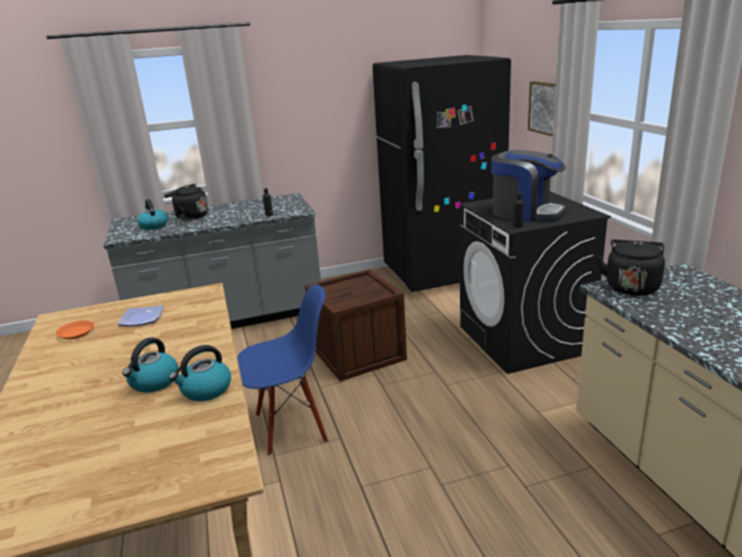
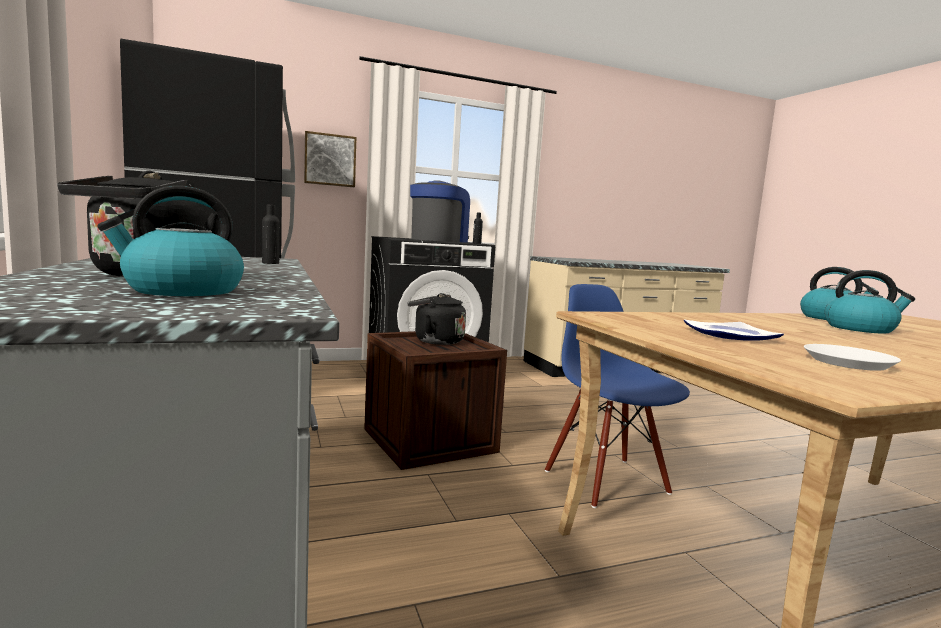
camera: 95 degrees left, 15 degrees down
(76, 332) = (847, 362): orange plate -> white plate
(631, 286) = (571, 260): black kettle -> black kettle (435, 341)

